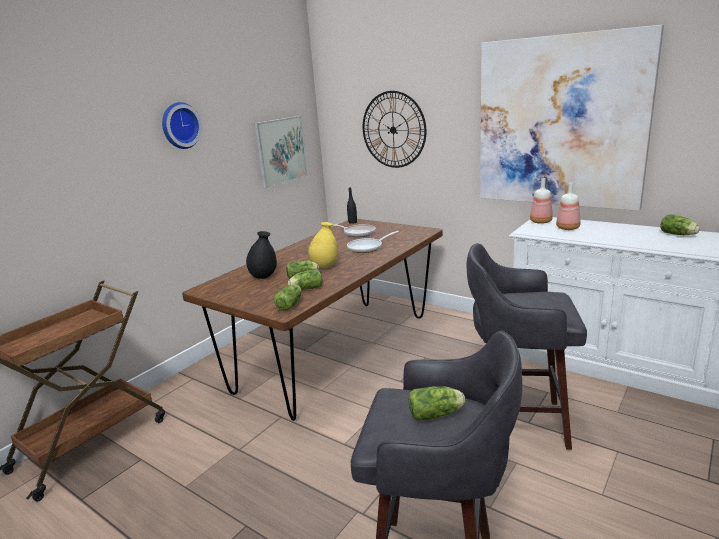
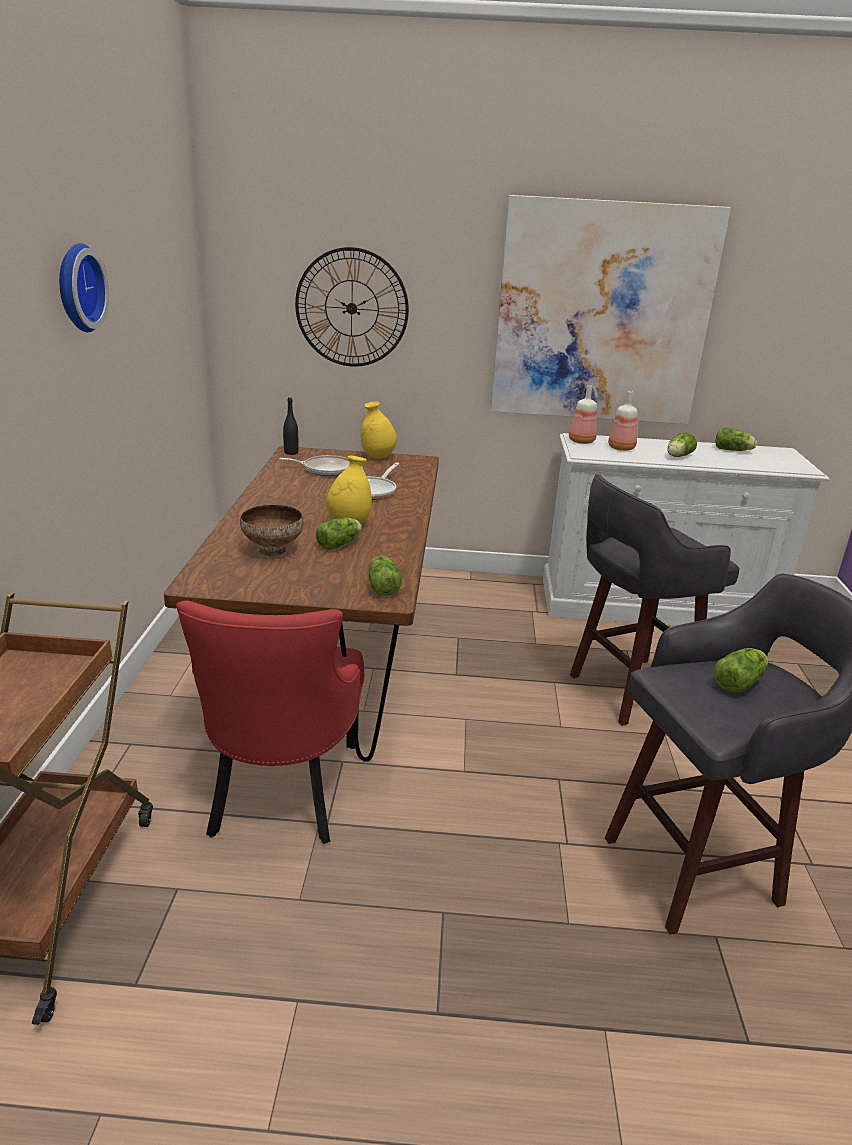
camera: 35 degrees left, 5 degrees up
(238, 421) = (282, 785): none -> red chair
(263, 276) = (273, 550): black vase -> bowl
(281, 151) = (174, 335): picture -> none
(305, 289) = (370, 561): lettuce -> lettuce (678, 456)
(401, 227) = (378, 457): none -> yellow vase

